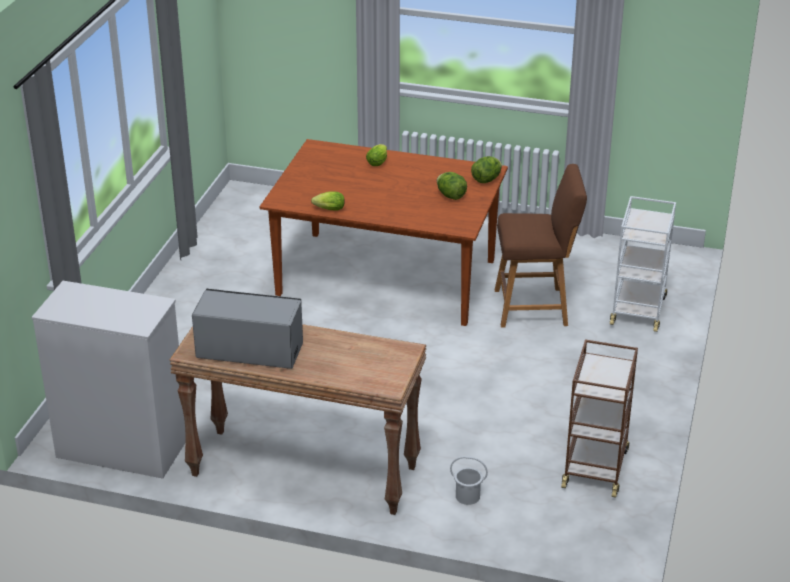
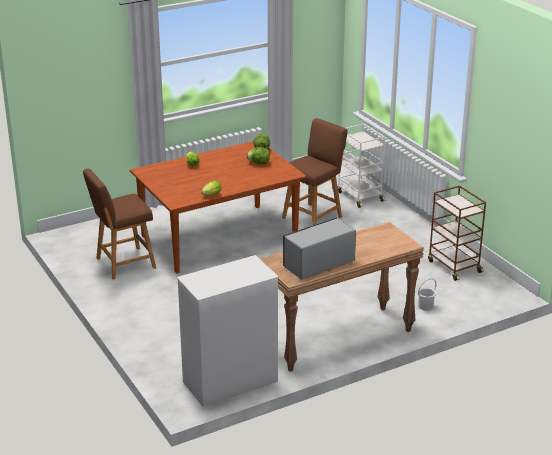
camera: 45 degrees left, 5 degrees down
(245, 256) = (123, 264): none -> brown stool

